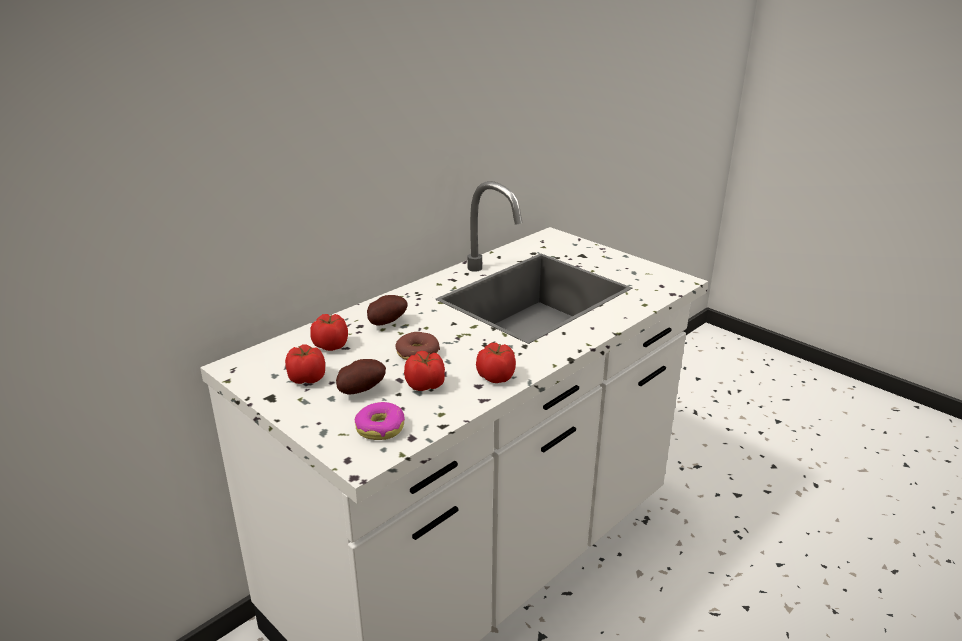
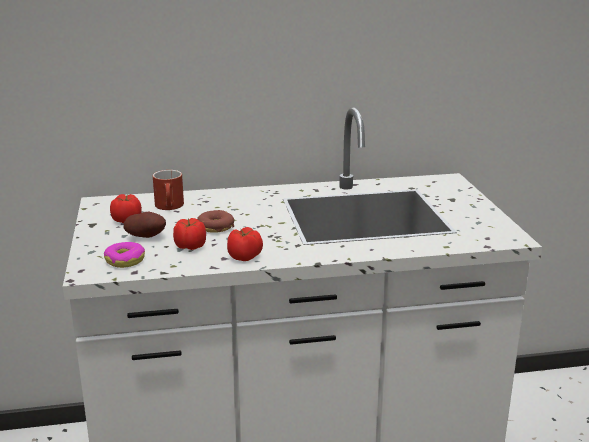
camera: 35 degrees right, 5 degrees down
(331, 345) = (170, 207): tomato -> red mug
(386, 323) = (225, 204): potato -> none

